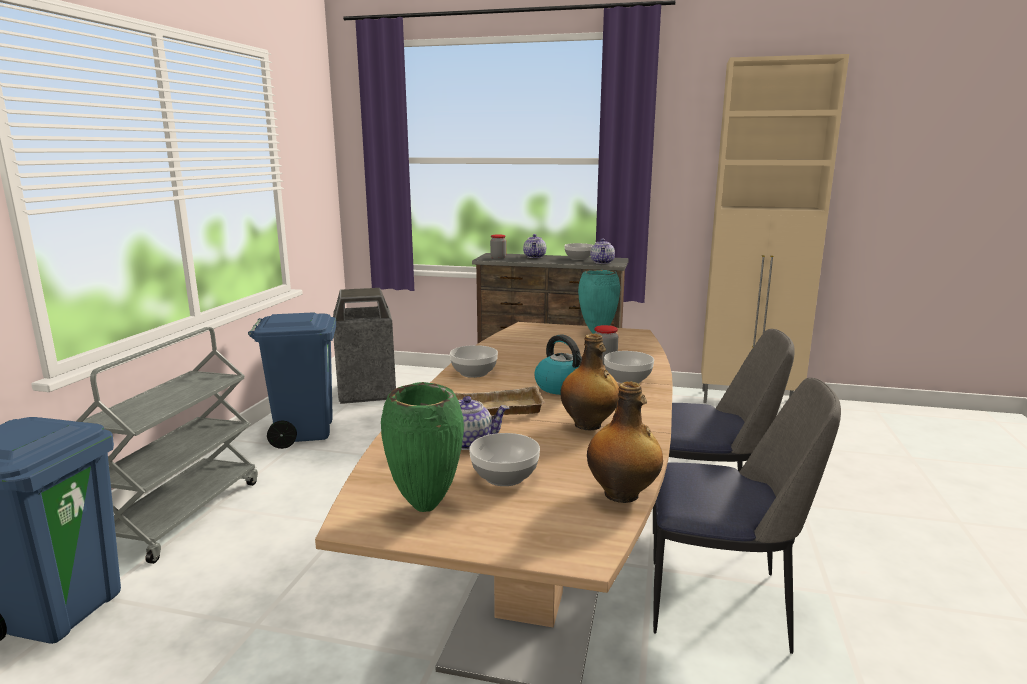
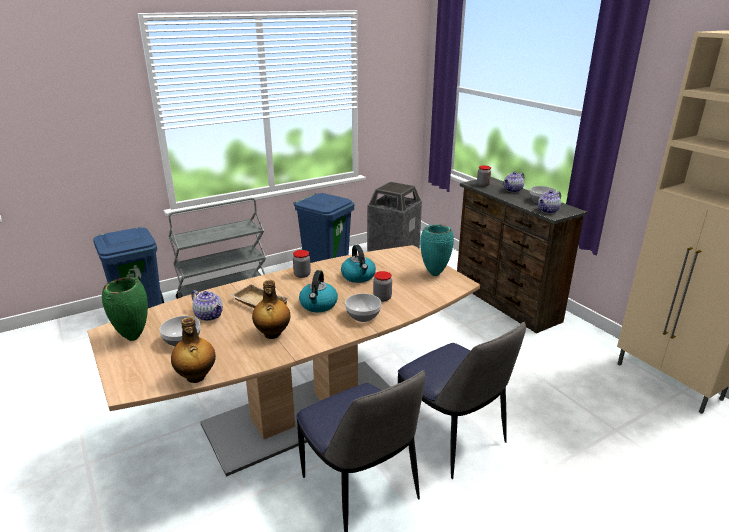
camera: 45 degrees right, 10 degrees up
(473, 373) = (302, 275): bowl -> jar
(536, 355) = (358, 276): none -> kettle

